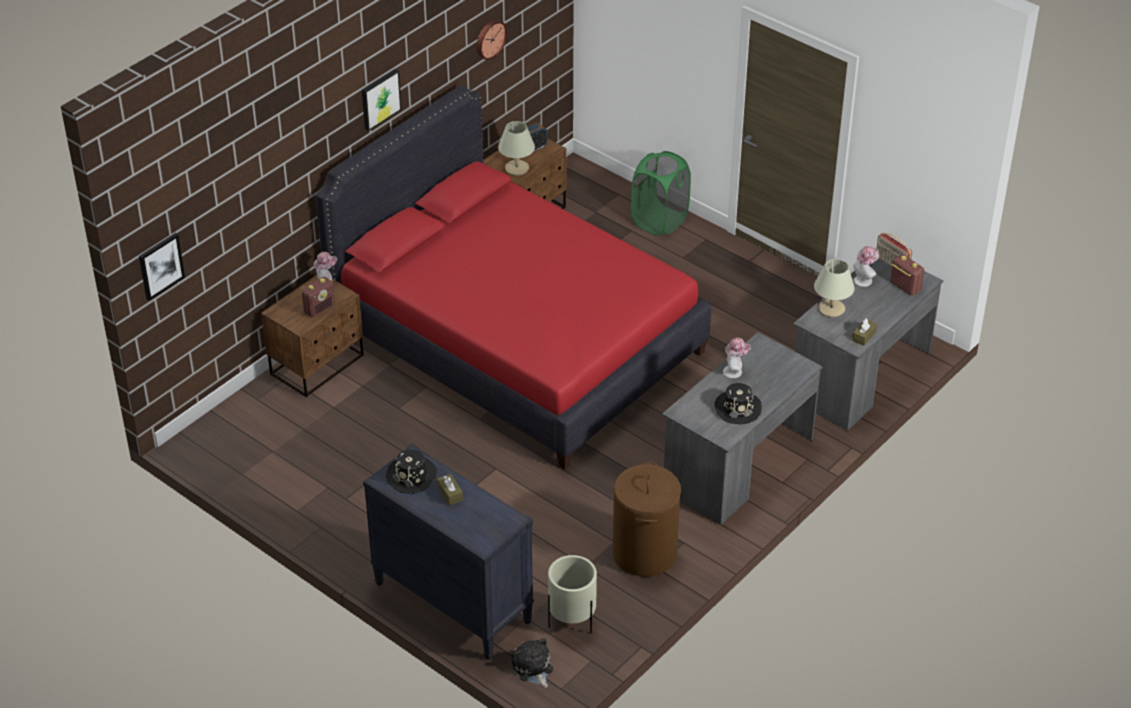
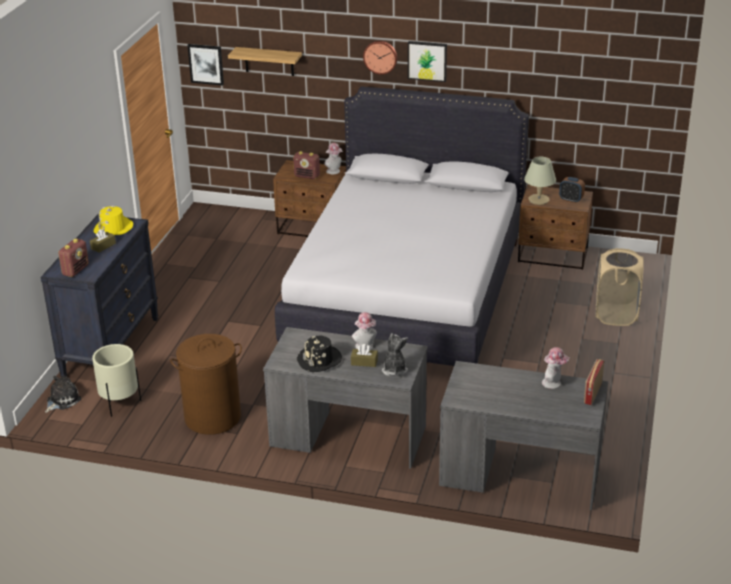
camera: 65 degrees right, 10 degrees down
(228, 212) = (269, 61): none -> shelf
(412, 476) = (113, 228): black hat -> yellow hat
(490, 39) = (560, 81): wall clock -> wall clock (380, 56)
(517, 341) = (406, 294): red bed -> white bed
(659, 221) = (615, 315): green laundry basket -> beige laundry basket
(784, 365) = (394, 369): none -> plush toy
(831, 309) = (493, 375): beige table lamp -> none
(864, 336) = (472, 402): brown tissue box -> brown tissue box (364, 362)
(904, 287) = (566, 408): radio -> radio (75, 270)

